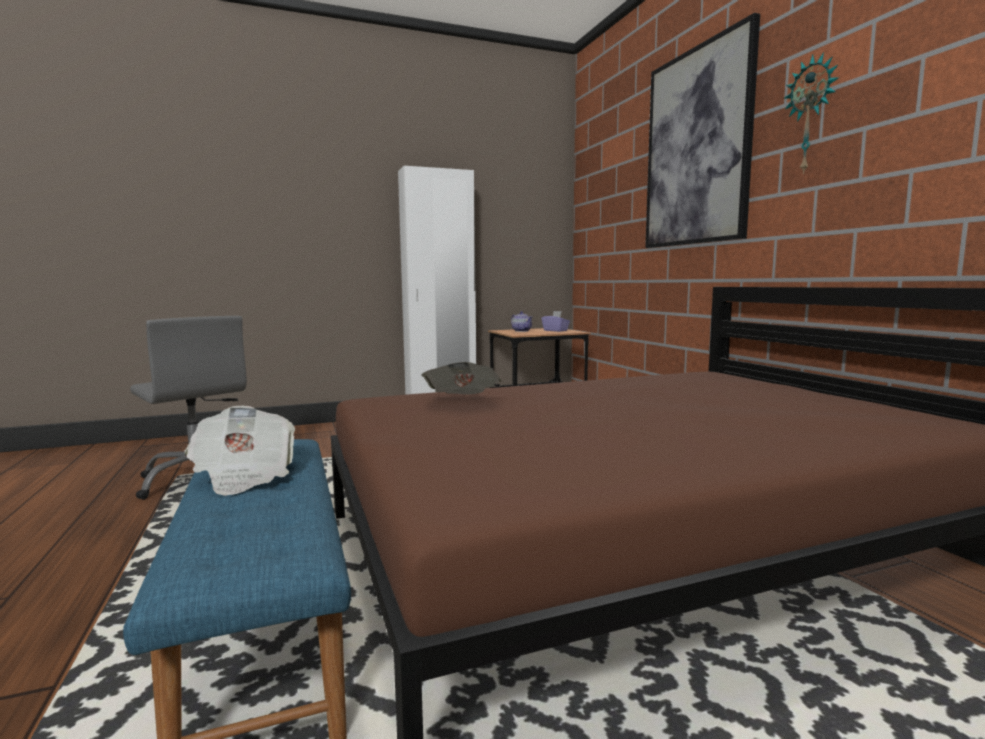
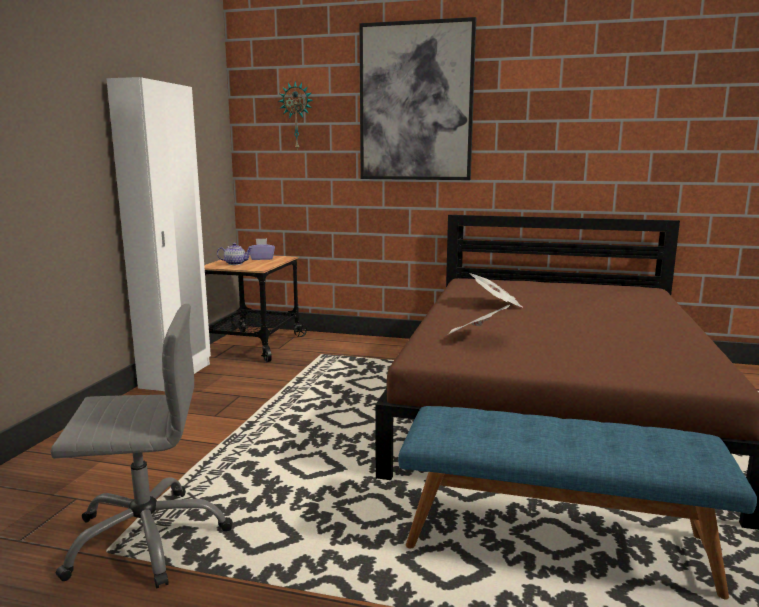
camera: 55 degrees left, 5 degrees up
(244, 475) = (535, 435): newspaper -> newspaper (496, 304)
(811, 115) = (522, 103): wall clock -> wall clock (297, 116)

